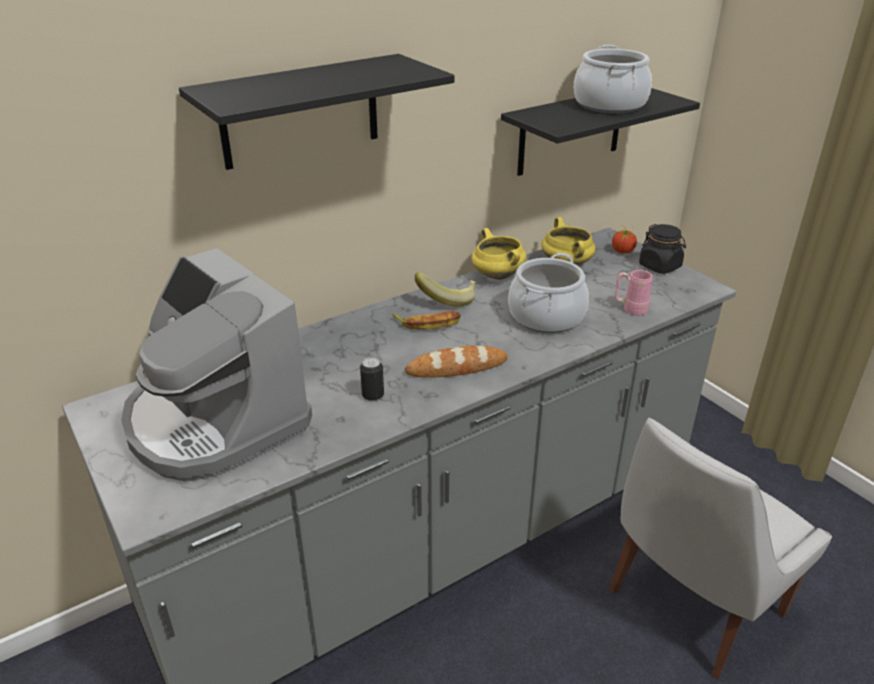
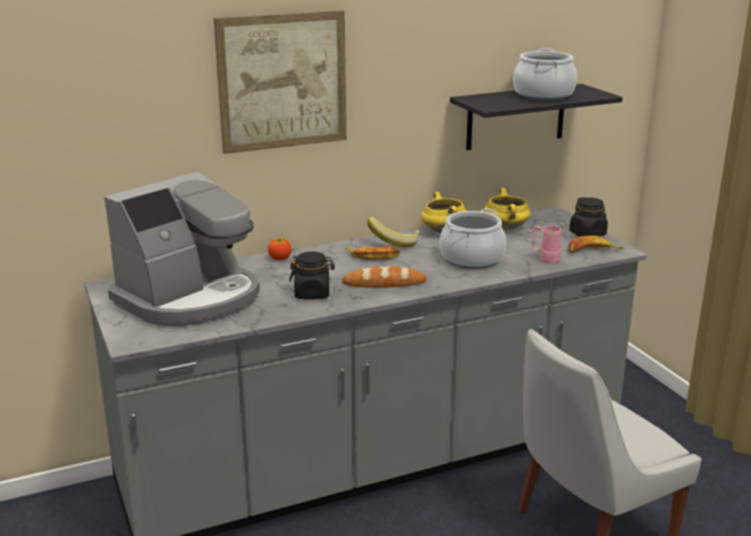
camera: 10 degrees right, 10 degrees down
(215, 421) = (190, 298): coffee machine -> coffee machine turned 105 degrees counterclockwise
(300, 112) = (282, 81): black shelf -> picture
(373, 395) = (312, 294): can -> black jar
(622, 251) = (560, 222): tomato -> tomato (280, 258)
(676, 291) = (592, 251): none -> banana

